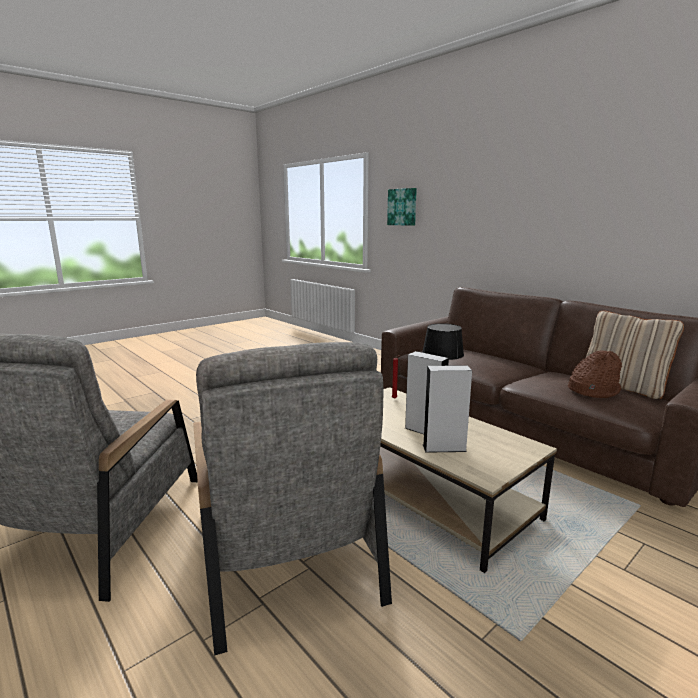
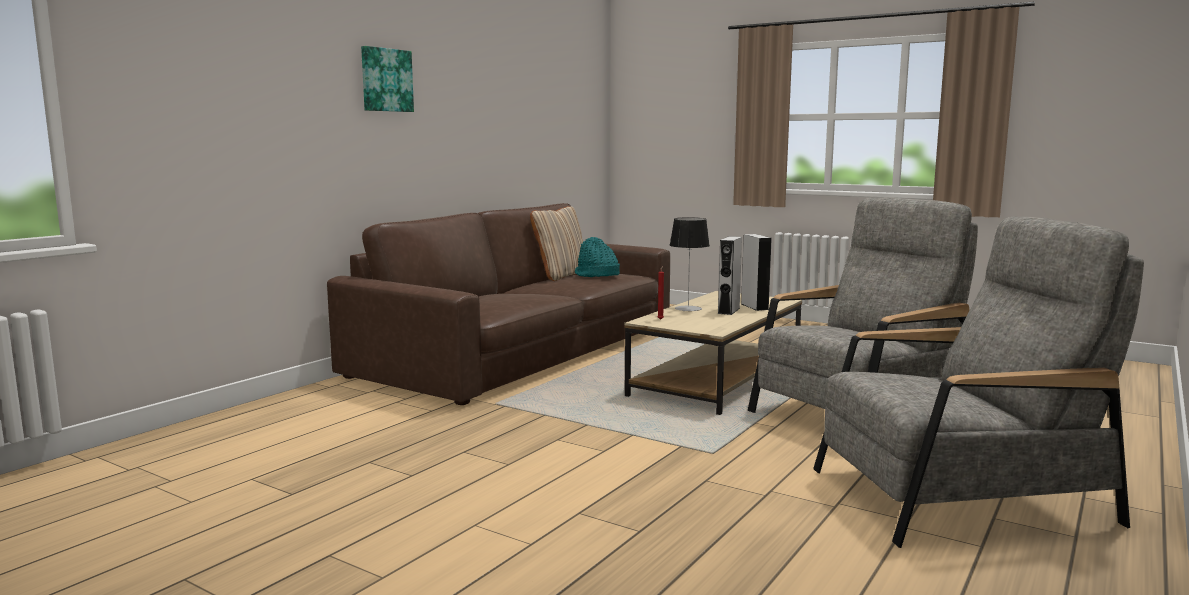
camera: 105 degrees left, 5 degrees down
(402, 207) = (180, 90): picture -> picture (386, 80)
(593, 390) = (596, 275): brown hat -> turquoise hat

